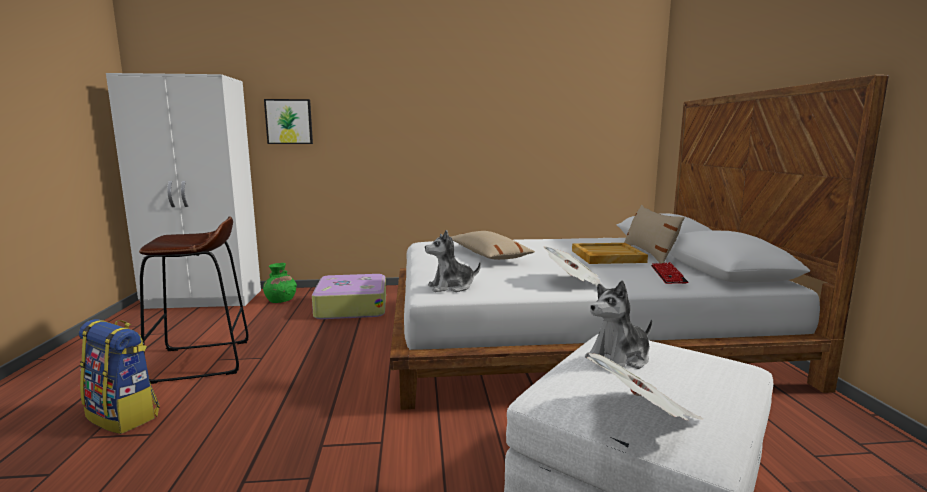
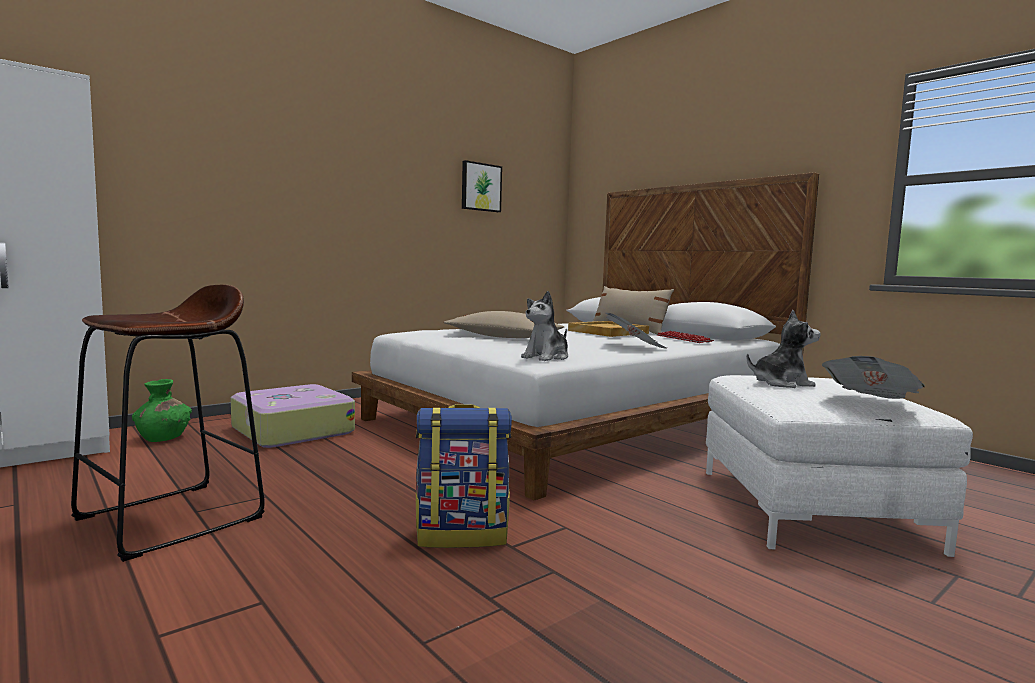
camera: 35 degrees left, 5 degrees down
(124, 416) = (169, 600): backpack -> backpack (462, 534)
(289, 121) = (156, 168): picture -> picture (480, 187)
(619, 359) = (781, 383): plush toy -> plush toy turned 120 degrees counterclockwise

